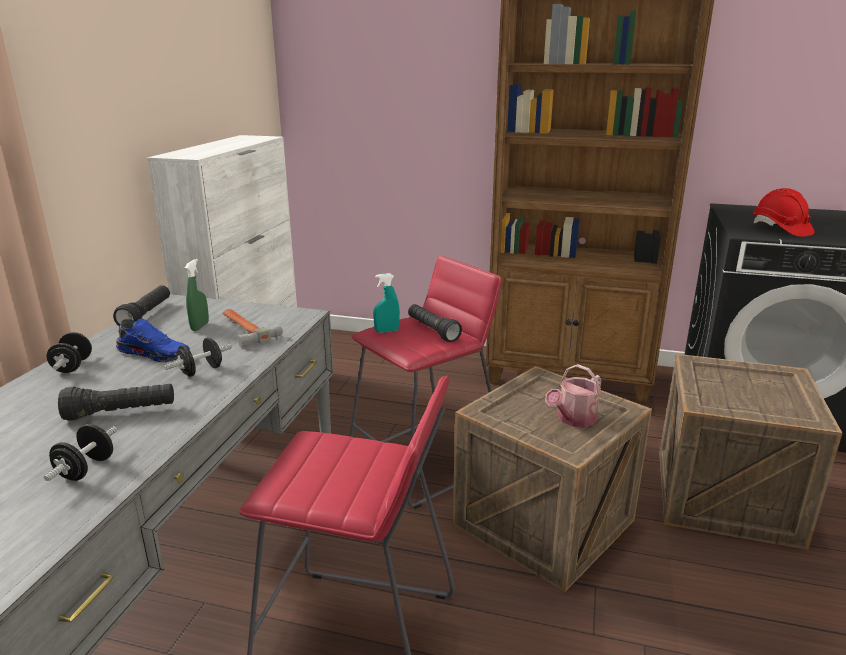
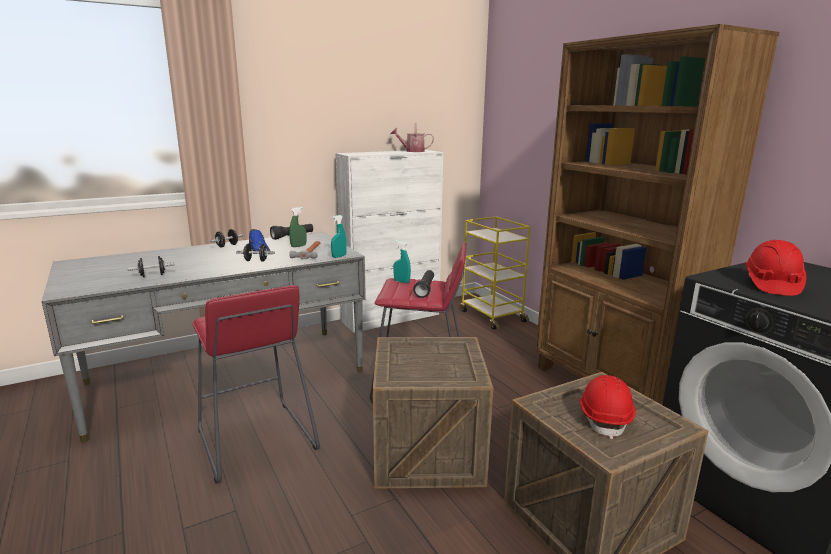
camera: 45 degrees right, 5 degrees down
(121, 413) = (201, 264): black flashlight -> none
(301, 322) = (339, 256): none -> turquoise spray bottle
(361, 346) = (491, 316): none -> yellow cart
(573, 419) = (432, 370): watering can -> watering can (412, 151)
(751, 392) = (605, 418): none -> red hard hat

